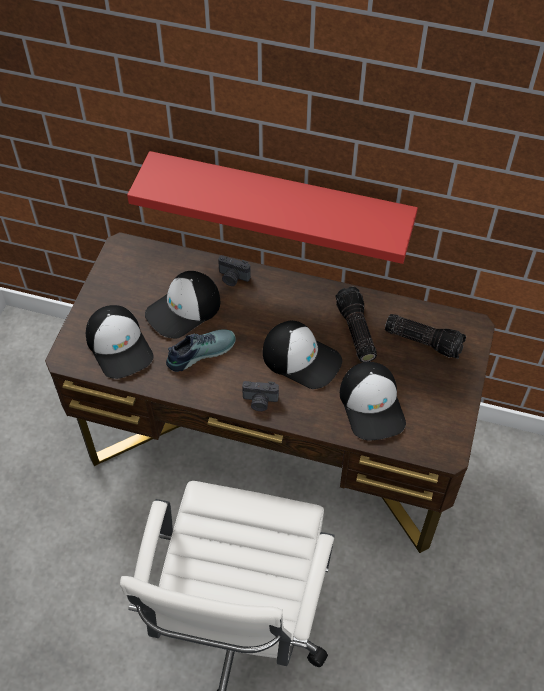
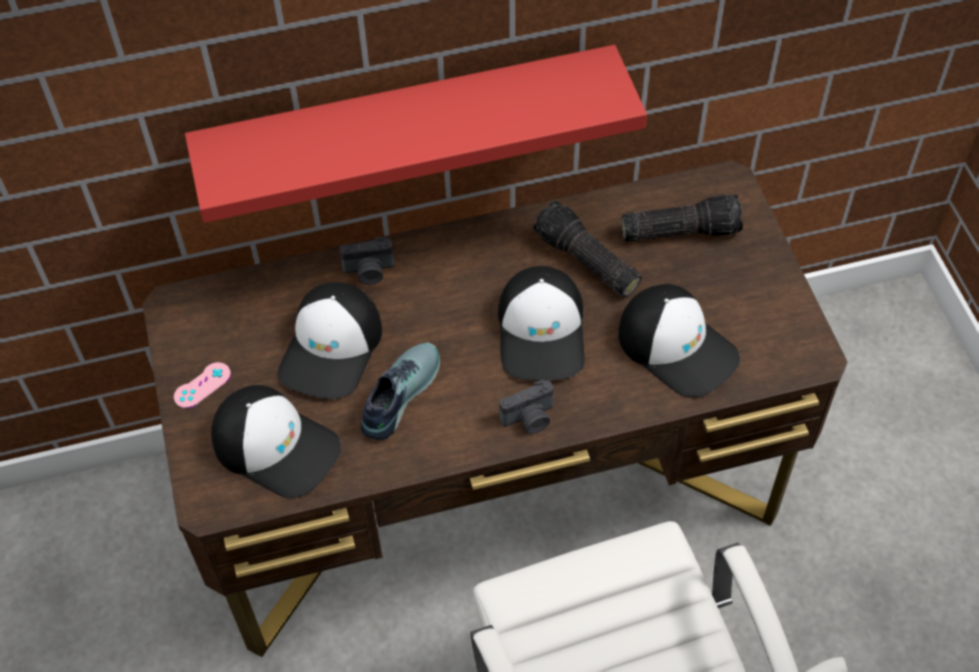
camera: 30 degrees left, 0 degrees up
(106, 295) = (202, 385): none -> pink game controller
(302, 358) = (542, 332): cap -> cap turned 90 degrees clockwise

